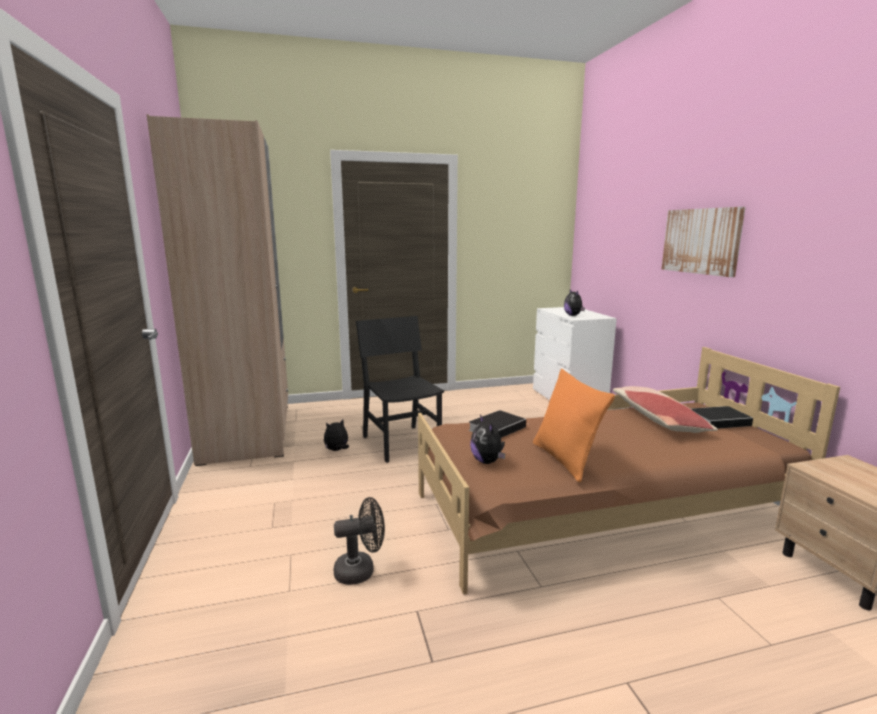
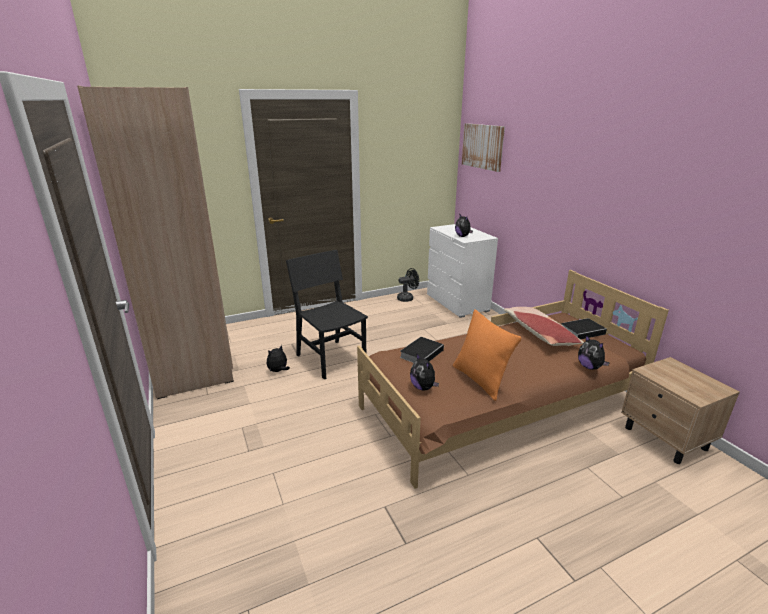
camera: 10 degrees left, 10 degrees up
(361, 570) = (333, 479): black fan -> black fan (407, 298)
(701, 241) = (570, 184): picture -> picture (483, 146)
(723, 458) = (590, 367): none -> plush toy

